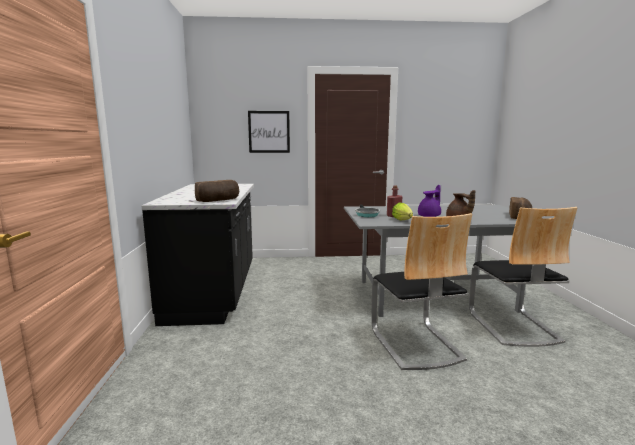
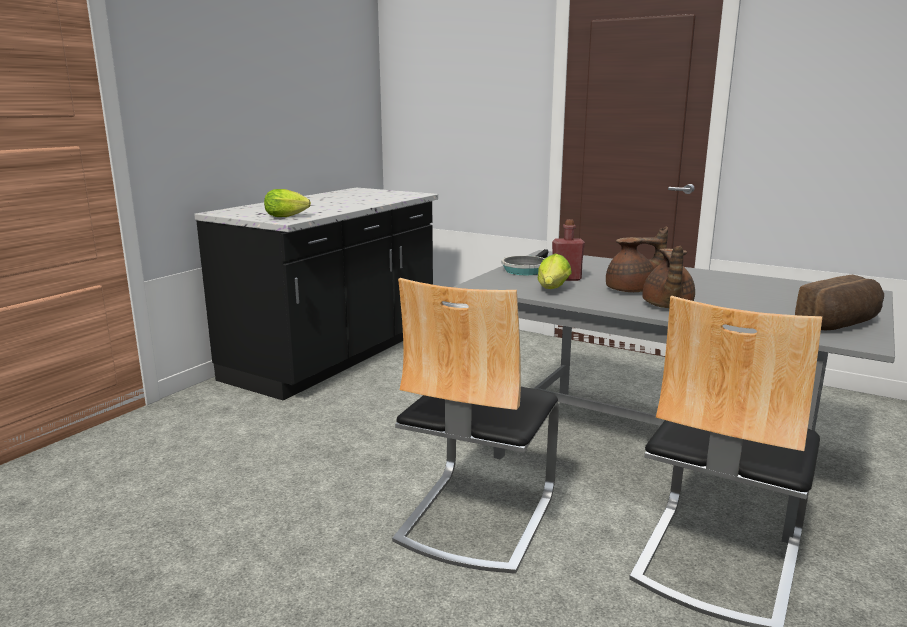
camera: 35 degrees right, 5 degrees up
(218, 200) = (288, 217): bread -> lettuce
(269, 132) = (489, 103): picture -> none
(430, 216) = (632, 290): purple teapot -> brown teapot

